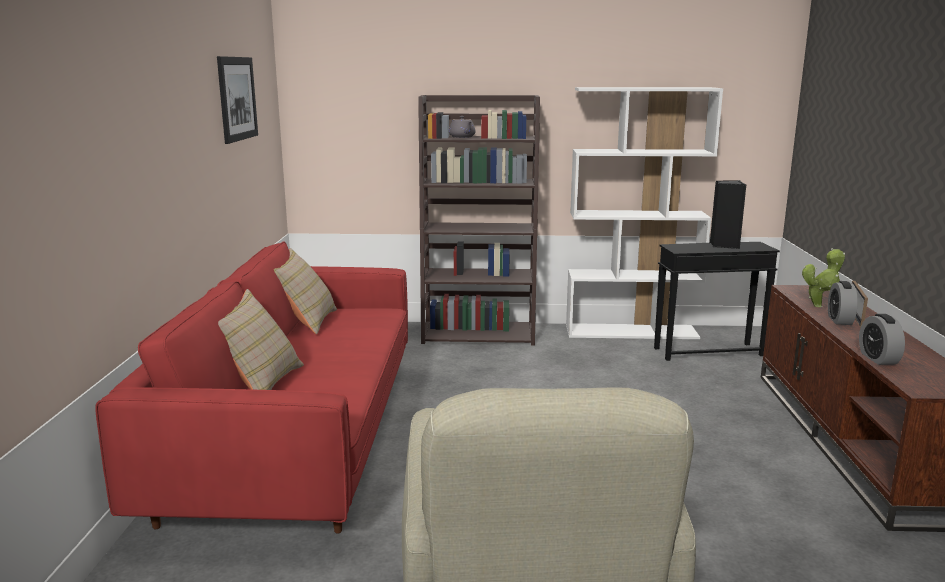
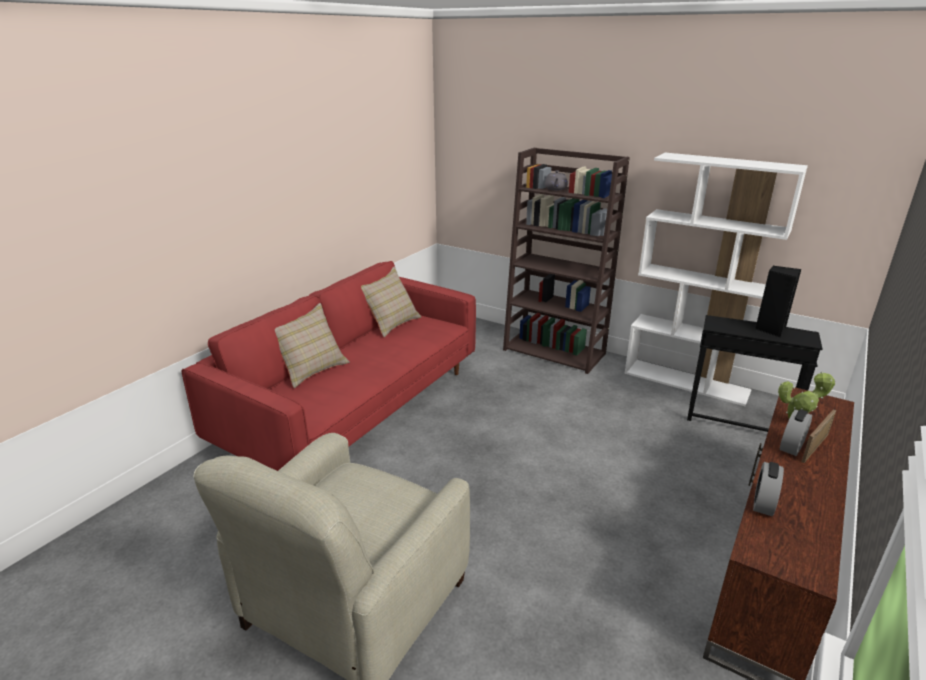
camera: 30 degrees right, 10 degrees up
(237, 98) = (372, 150): picture -> none

